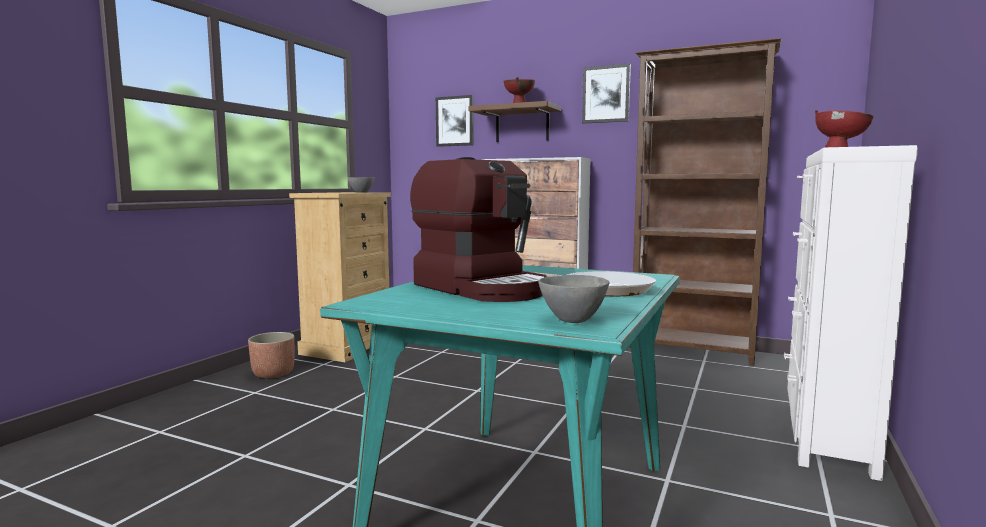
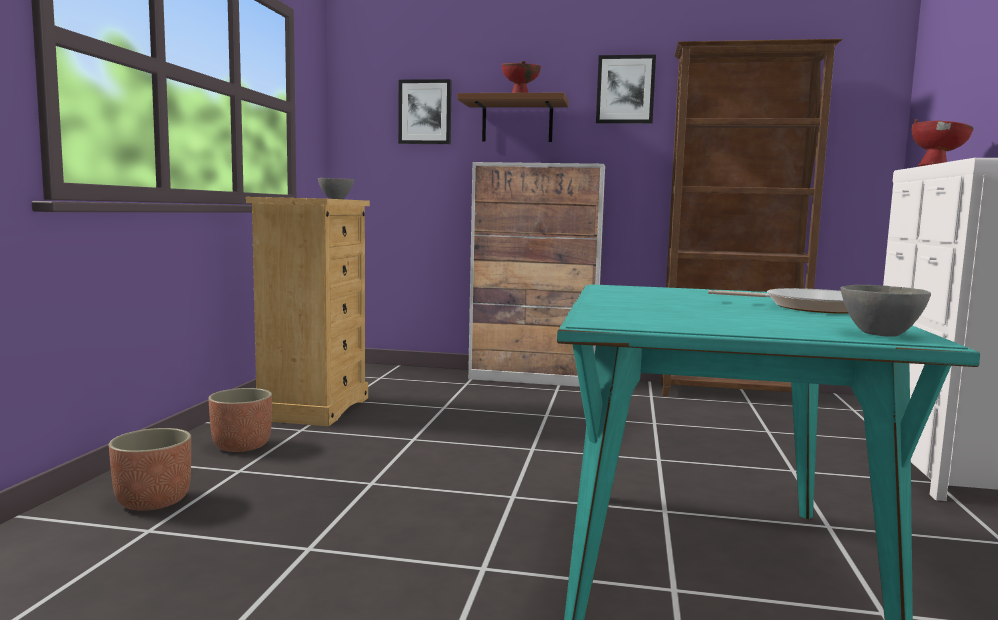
camera: 15 degrees left, 0 degrees up
(181, 410) = (153, 501): none -> planter
(482, 288) = (685, 308): coffee machine -> none

